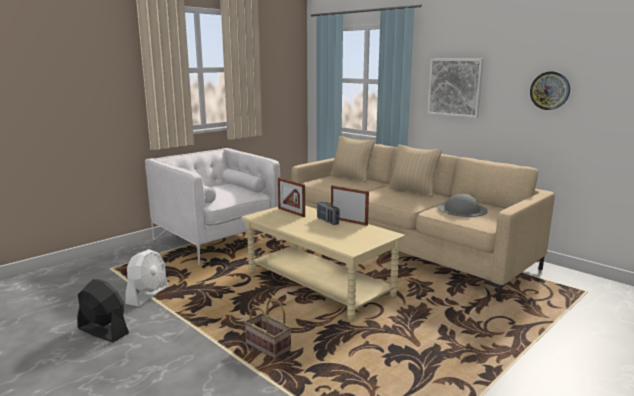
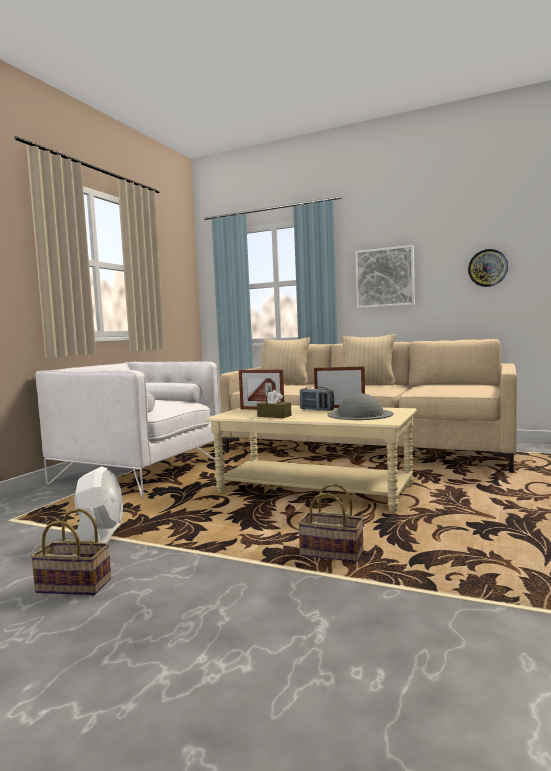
camera: 20 degrees left, 10 degrees down
(103, 331) = (71, 586): black fan -> basket
(286, 224) = (274, 416): none -> brown tissue box
(462, 209) = (441, 387): grey hat -> grey hat (360, 414)

